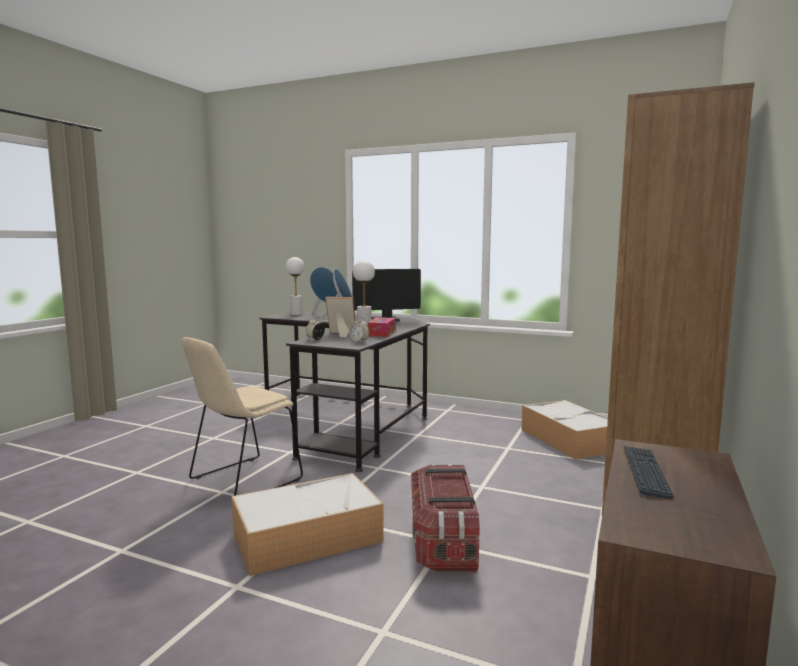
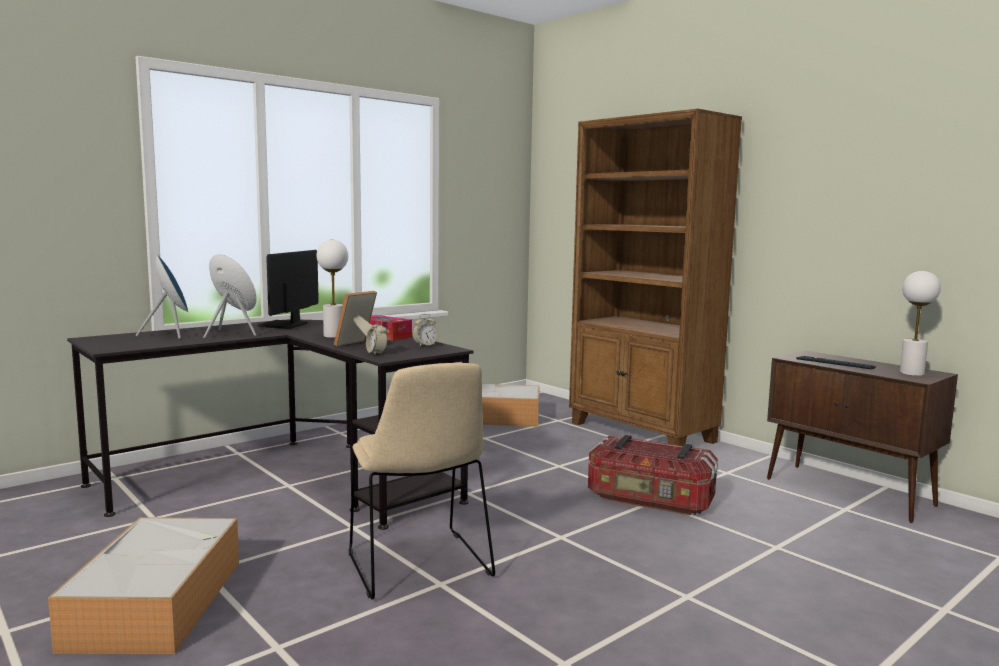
camera: 65 degrees left, 0 degrees up
(296, 314) = (116, 340): white table lamp -> white table lamp (911, 373)
(309, 536) = (605, 550): storage box -> storage box (157, 601)

